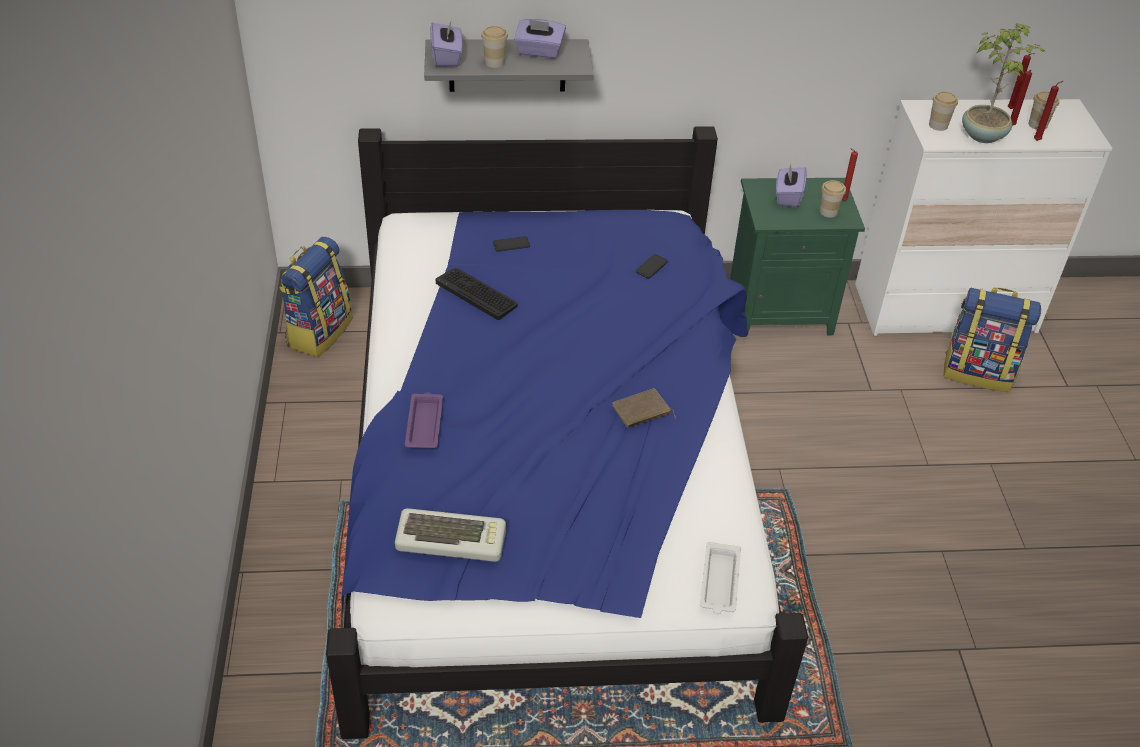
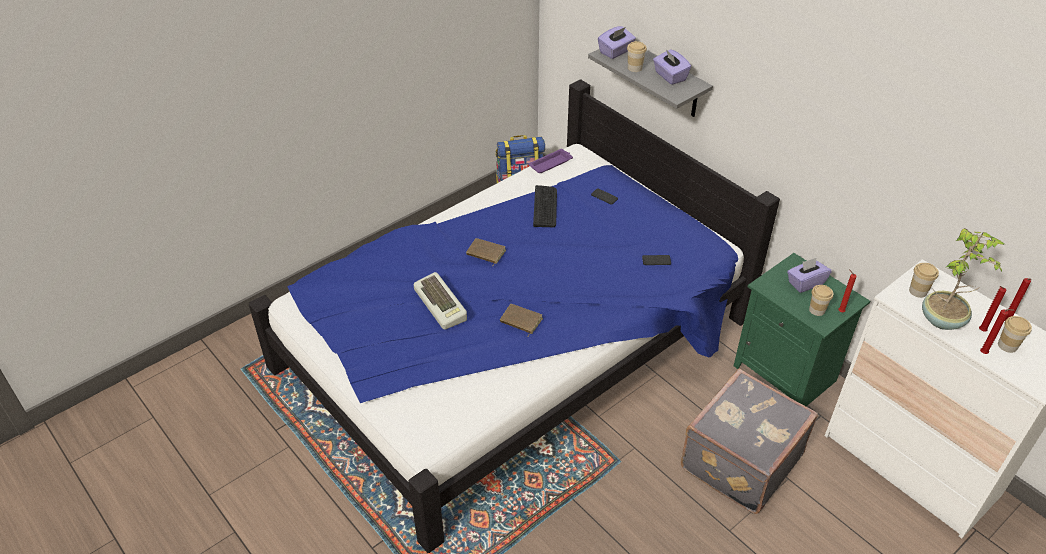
camera: 55 degrees right, 0 degrees up
(424, 424) = (420, 244): purple tray -> purple tray (551, 163)
(452, 539) = (348, 299): keyboard -> keyboard (442, 304)
(503, 380) = (485, 253): none -> brown book
(719, 582) = (420, 426): white tray -> none
(855, 407) = (739, 460): none -> grey suitcase
(978, 372) = (865, 518): backpack -> none

